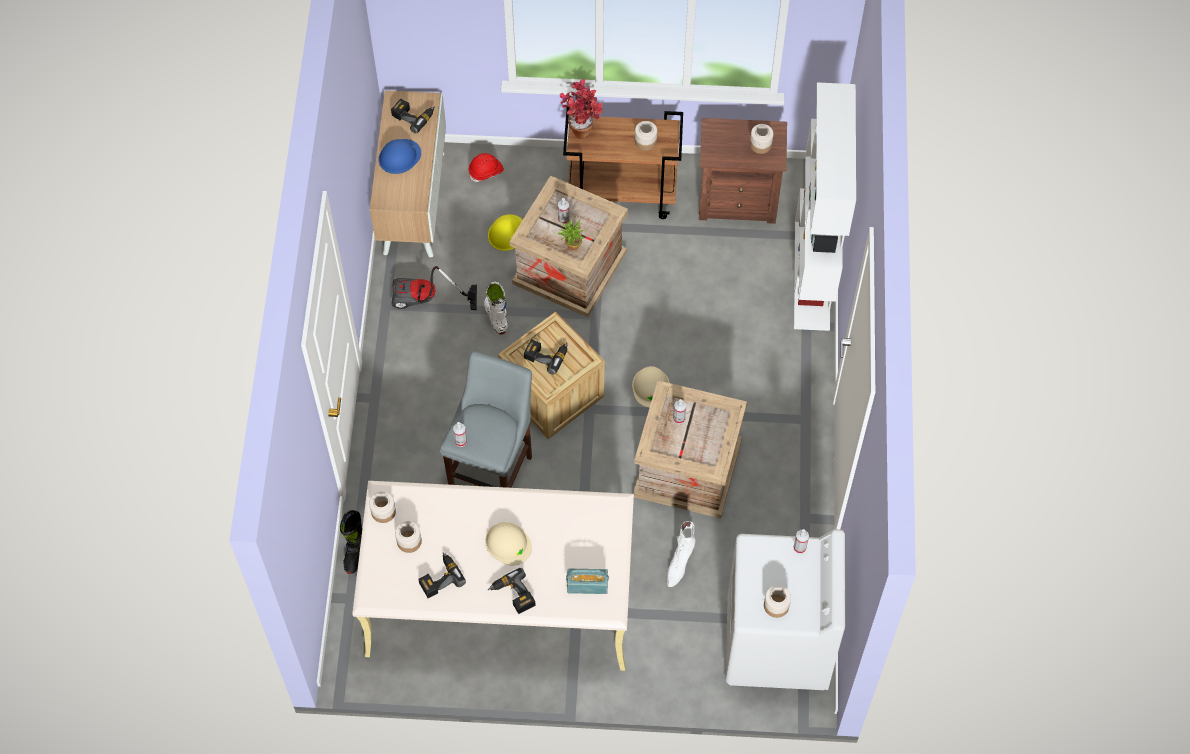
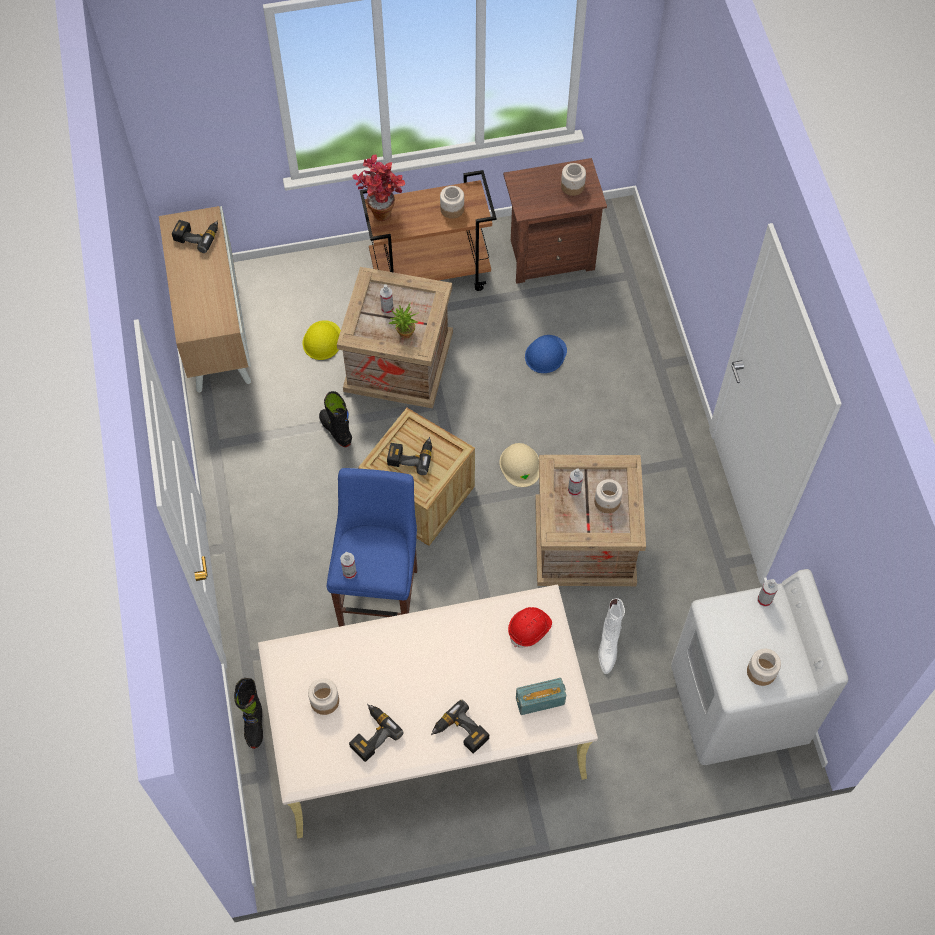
camera: 15 degrees left, 0 degrees up
(383, 512) = (286, 674): jar -> jar (607, 502)
(399, 156) = (193, 281): blue hard hat -> blue hard hat (545, 354)
(426, 300) = (257, 430): vacuum cleaner -> none
(486, 171) = (282, 283): red hard hat -> red hard hat (530, 629)
(493, 470) = (380, 594): grey stool -> blue stool
(496, 317) = (336, 430): white boot -> black boot
(508, 543) = (437, 675): beige hard hat -> none
(812, 275) = (649, 313): white bookcase -> none

